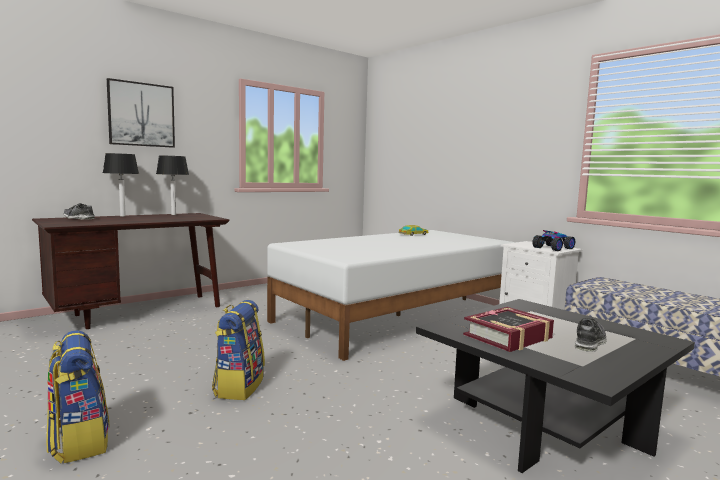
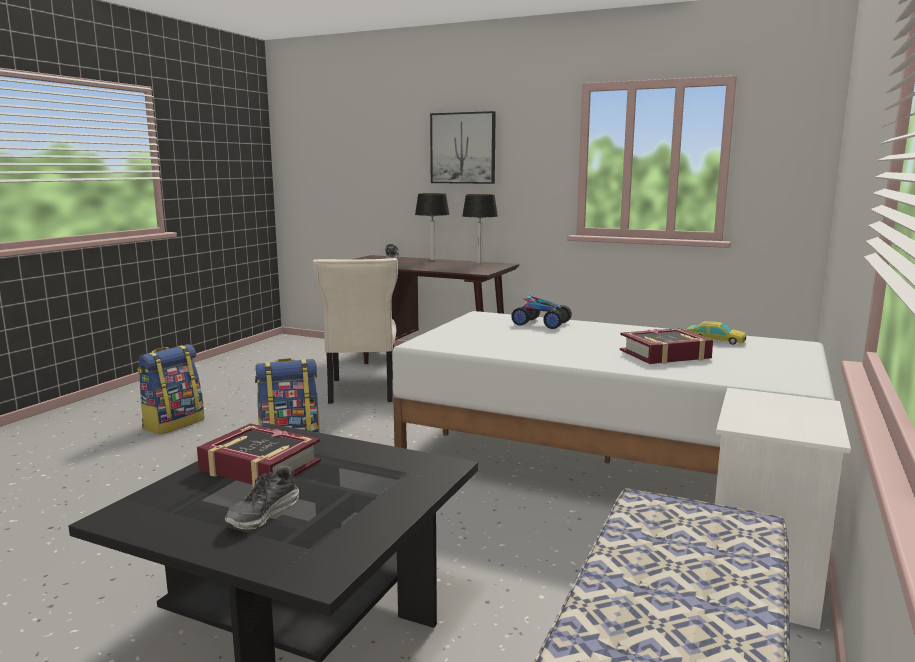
camera: 65 degrees right, 5 degrees up
(165, 343) = (361, 392): none -> beige chair
(432, 241) = (665, 354): none -> book
(553, 248) = (778, 424): toy car -> toy car (541, 324)
(589, 343) = (264, 513): shoe -> shoe turned 105 degrees clockwise

